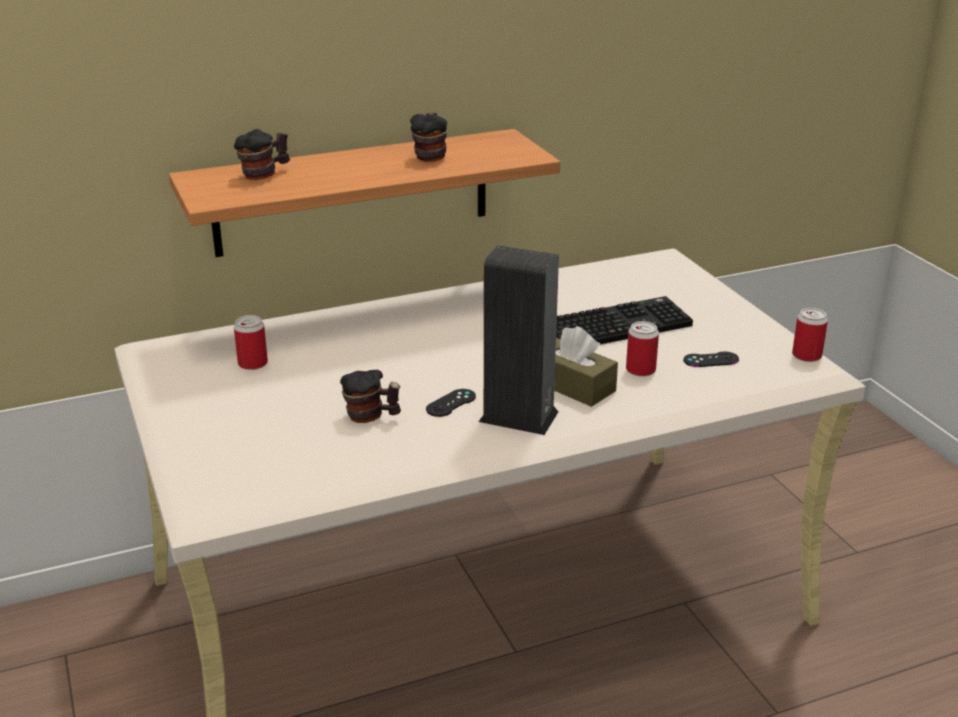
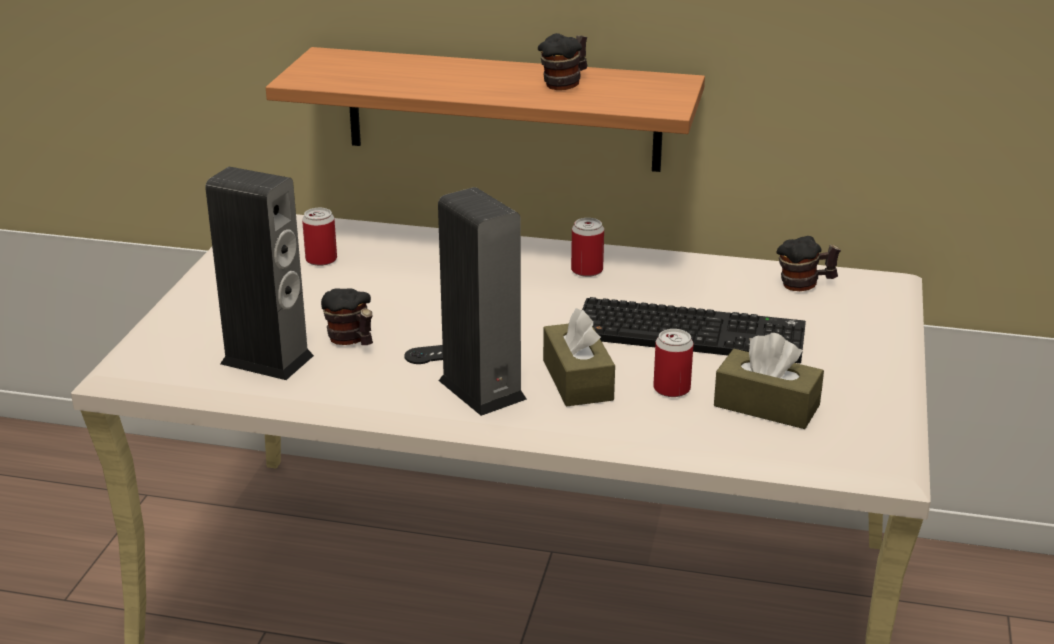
camera: 35 degrees right, 0 degrees up
(264, 174) = (383, 66): mug -> mug (805, 285)
(322, 455) = (267, 359): none -> speaker
(711, 360) = (766, 405): black game controller -> brown tissue box
(806, 356) = (890, 441): can -> can (587, 270)

